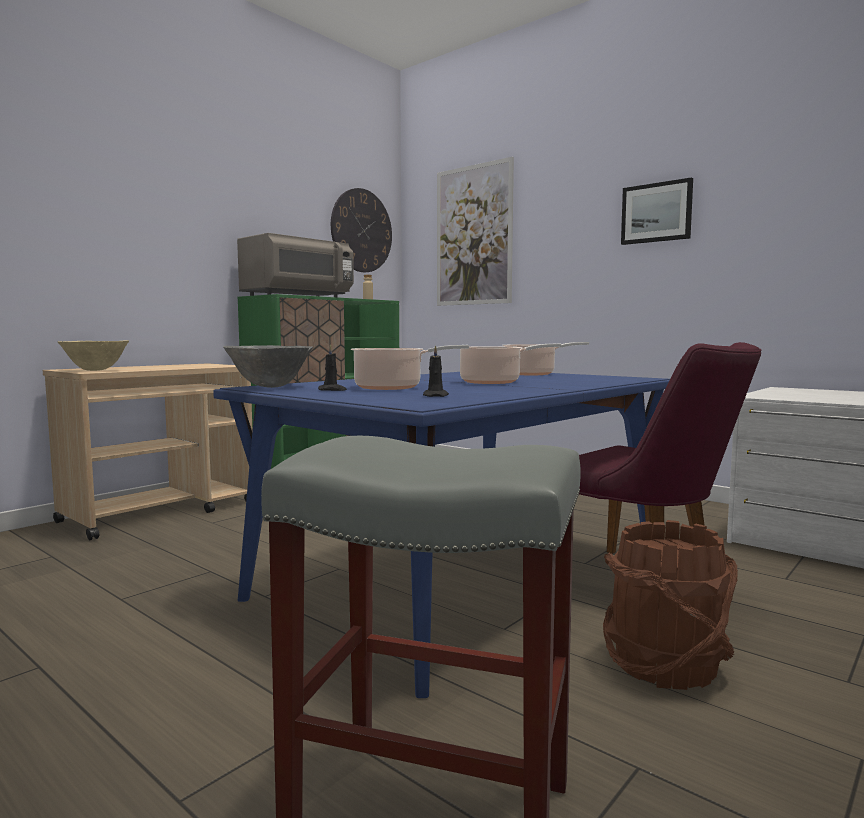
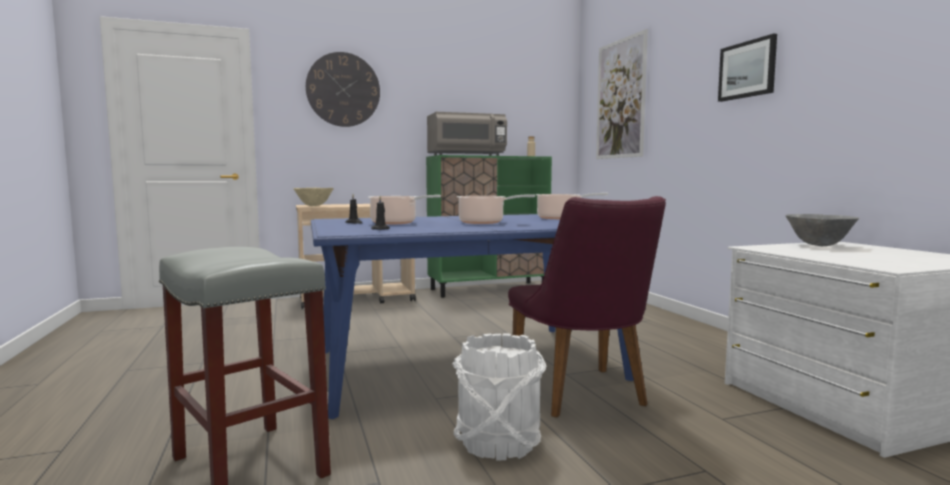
camera: 30 degrees right, 0 degrees up
(270, 387) = (337, 219): grey bowl -> grey bowl (819, 245)
(361, 231) = (537, 101): wall clock -> wall clock (343, 89)
(665, 665) = (498, 443): brown bucket -> white bucket

